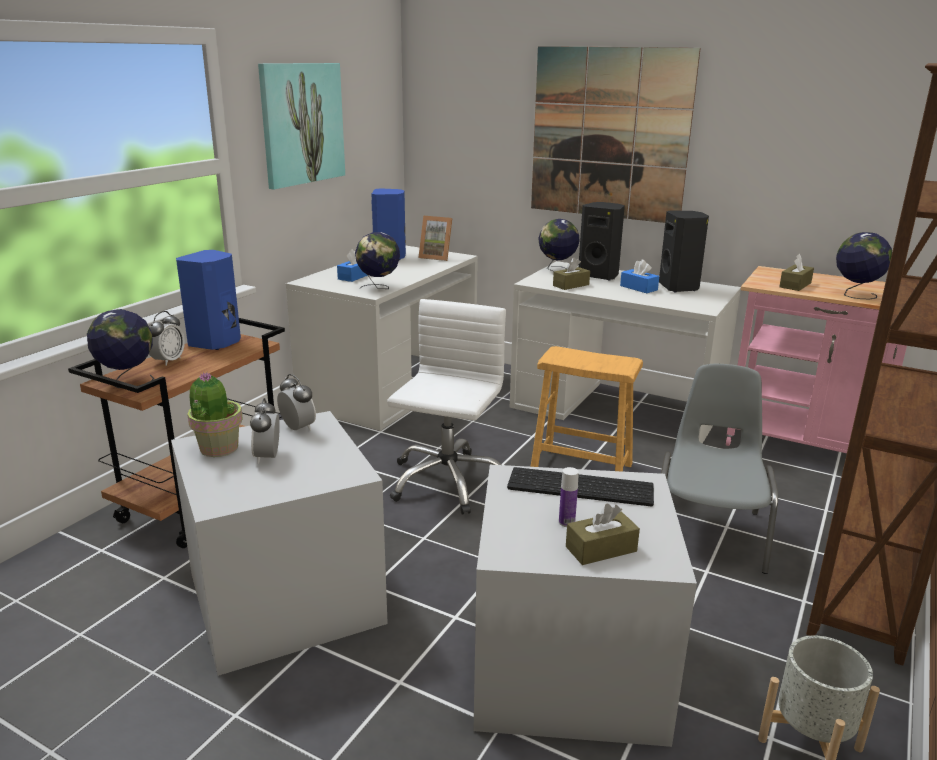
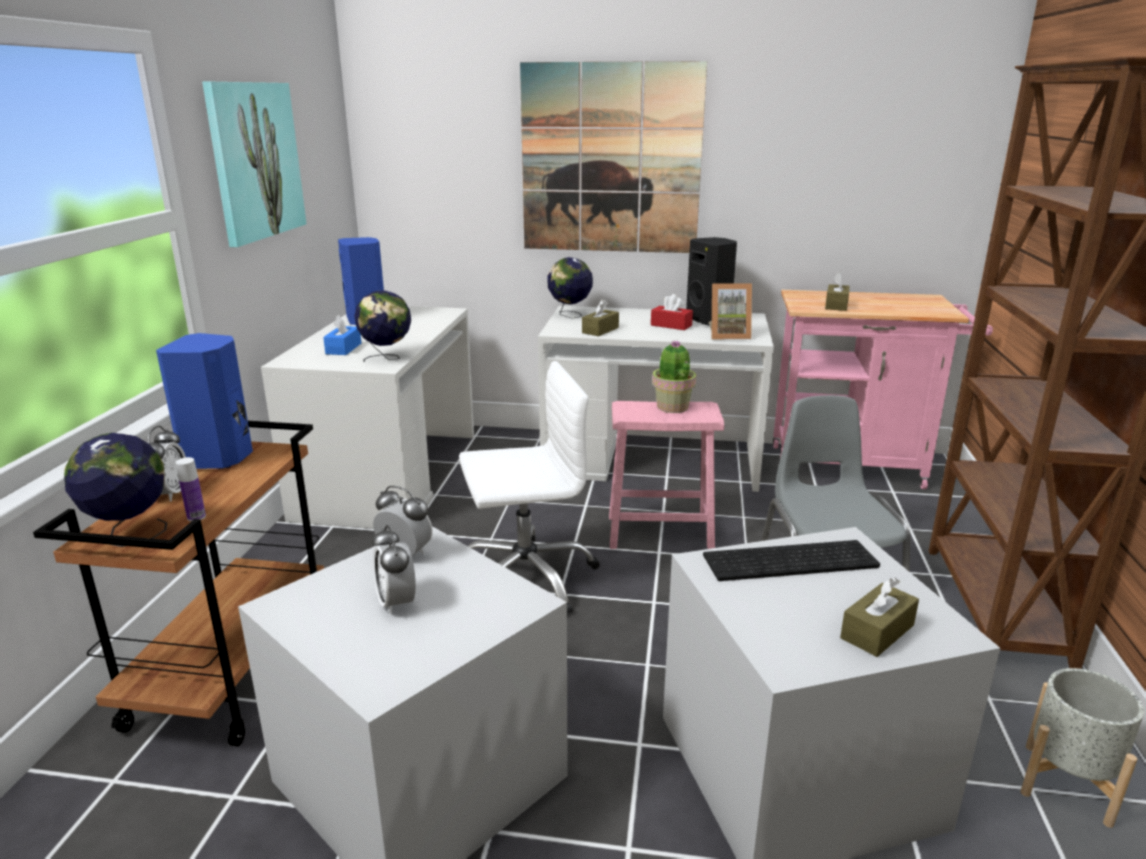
camera: 20 degrees left, 0 degrees up
(218, 448) = (318, 605): potted plant -> potted plant (672, 407)
(436, 257) = (422, 314): picture frame -> picture frame (728, 335)
(447, 481) = (525, 577): white office chair -> white office chair turned 75 degrees clockwise
(566, 522) = (815, 608): bottle -> bottle (196, 517)
(581, 468) = (660, 532): brown stool -> pink stool
(599, 275) = (619, 316): black speaker -> none
(638, 288) = (671, 325): blue tissue box -> red tissue box
(855, 295) = (898, 309): globe -> none

